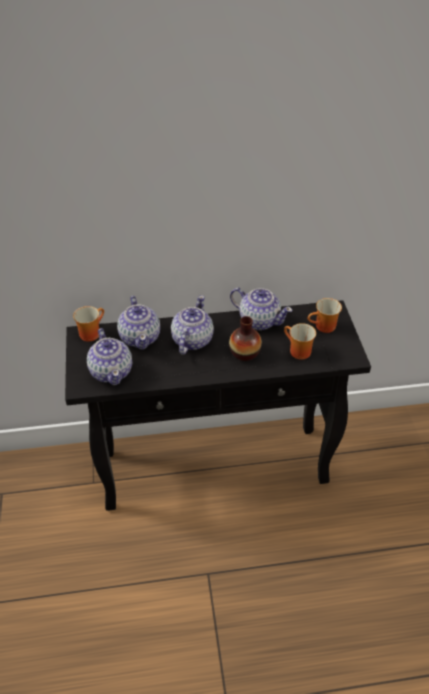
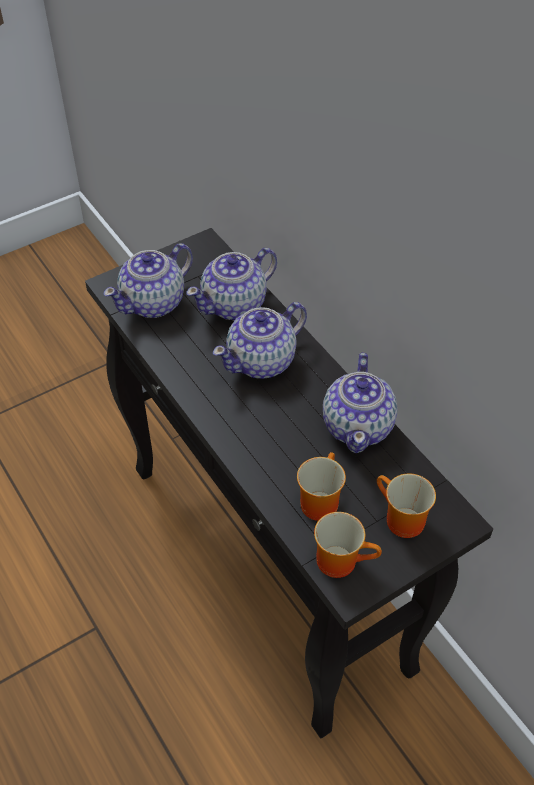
camera: 65 degrees right, 5 degrees up
(90, 332) = (214, 253): mug -> mug (341, 559)
(191, 340) = (262, 361): teapot -> teapot turned 150 degrees clockwise
(244, 352) = (274, 432): vase -> none

